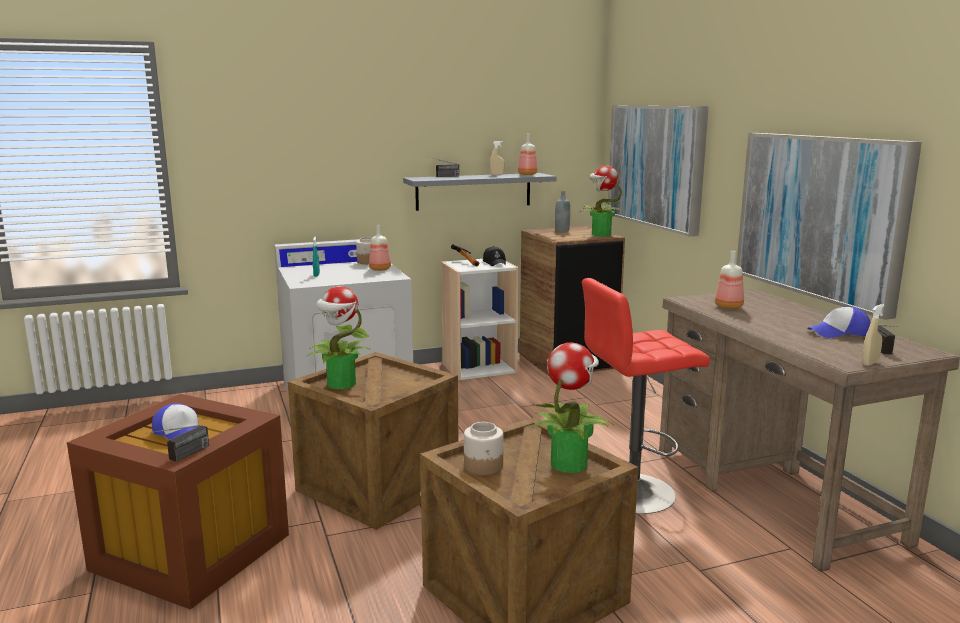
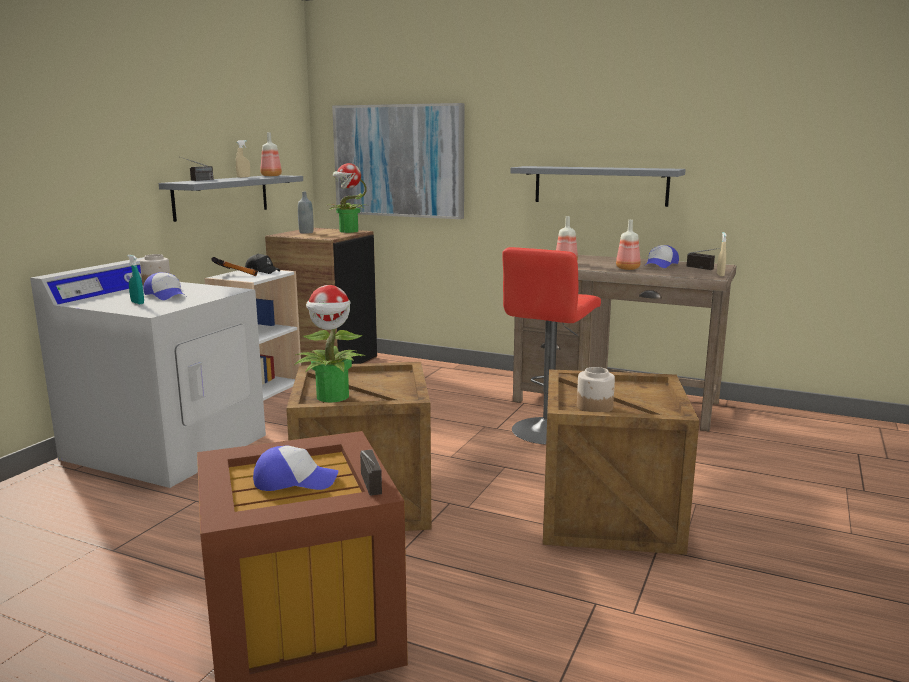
camera: 45 degrees left, 0 degrees up
(347, 272) = (166, 295): none -> cap
(380, 269) = (193, 287): bottle -> bottle (628, 268)
(569, 463) = (632, 388): potted plant -> none
(820, 216) = (600, 185): picture -> grey shelf

